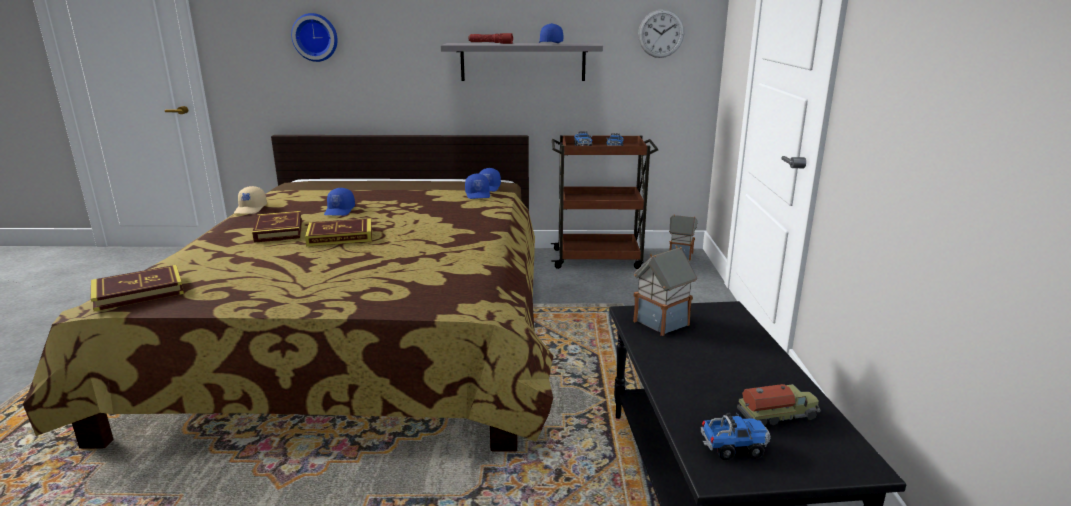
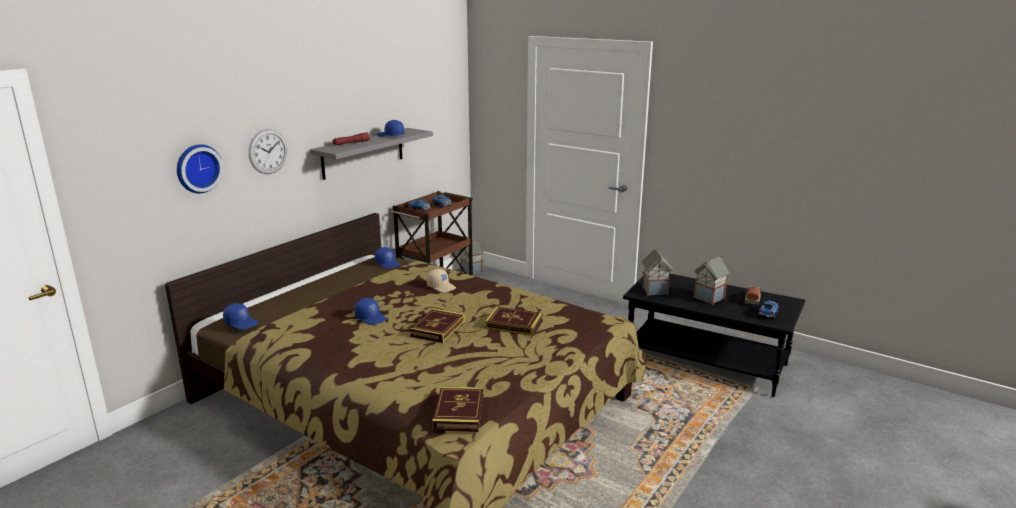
camera: 55 degrees left, 0 degrees up
(251, 209) = (299, 349): beige cap -> beige cap (441, 286)
(279, 230) = (387, 346): book -> book (514, 324)
(478, 194) = (410, 269): blue cap -> blue cap (241, 323)
(661, 33) = (439, 113): wall clock -> wall clock (268, 151)
(709, 371) = (708, 298): none -> toy house

